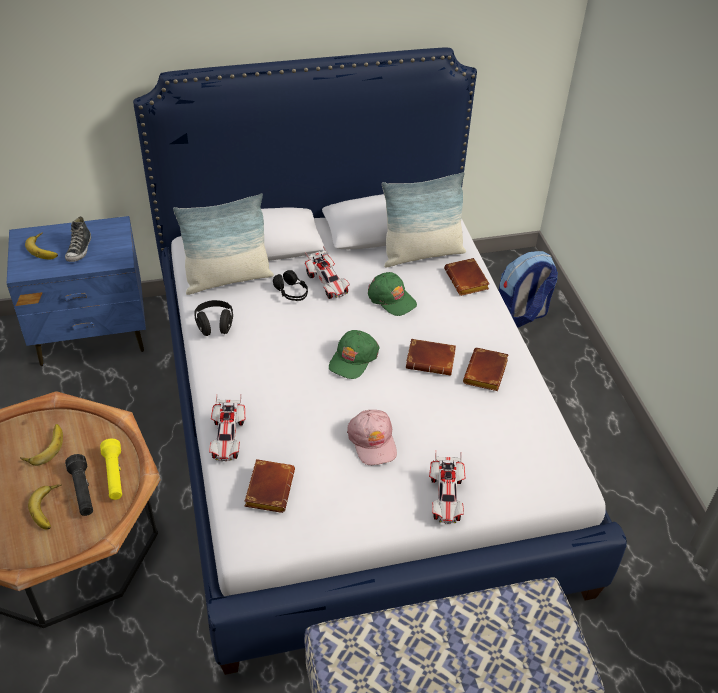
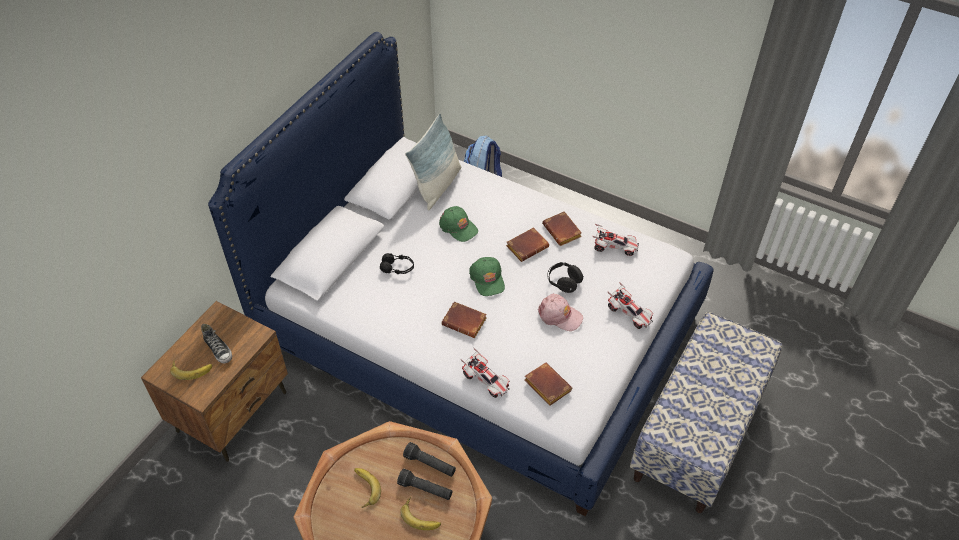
camera: 45 degrees left, 5 degrees up
(92, 334) = (233, 412): blue nightstand -> brown nightstand
(114, 475) = (430, 464): yellow flashlight -> black flashlight
(215, 325) = (382, 324): black headphones -> black headphones (563, 282)
(227, 279) = (346, 290): pillow -> none
(327, 283) = (410, 246): toy car -> toy car (614, 247)
(391, 298) = (458, 227): green cap -> green cap turned 45 degrees clockwise
(468, 281) = (484, 184): brown book -> brown book (465, 322)

